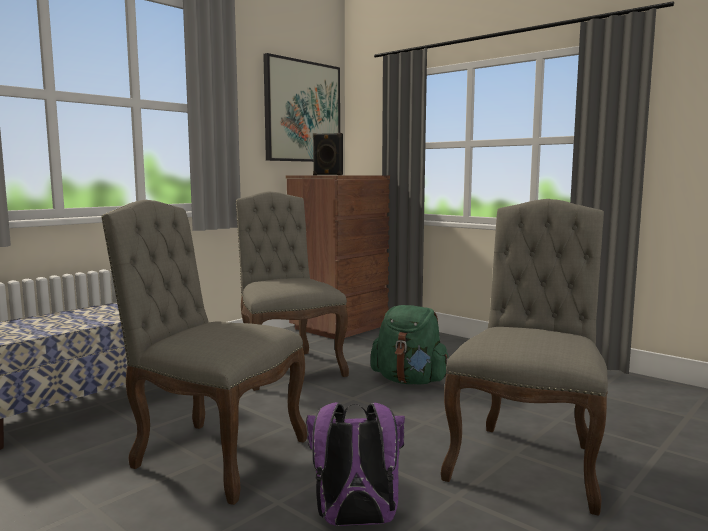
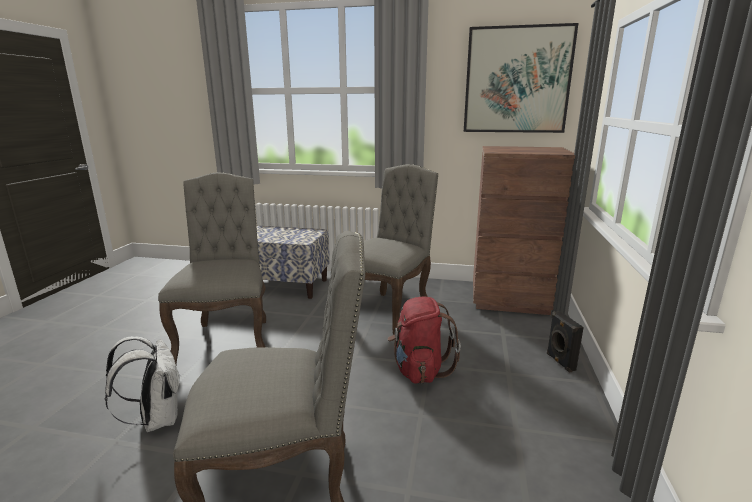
camera: 60 degrees right, 10 degrees up
(327, 175) = (496, 150): black speaker -> black speaker (559, 362)
(355, 521) = (157, 419): purple backpack -> white backpack
(410, 381) = (419, 370): green backpack -> red backpack

